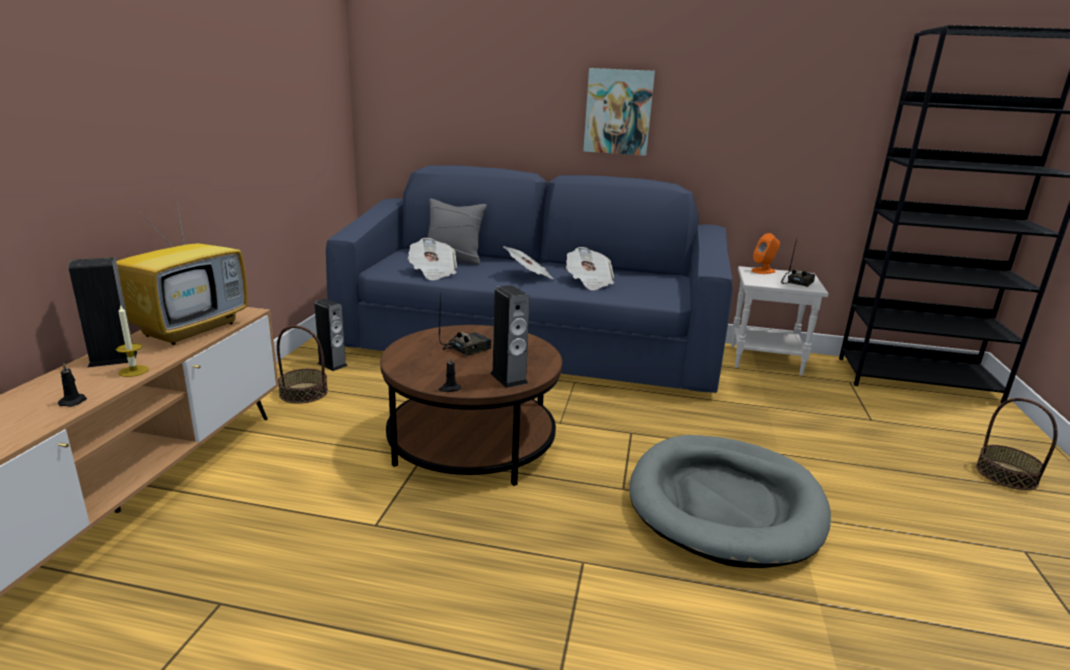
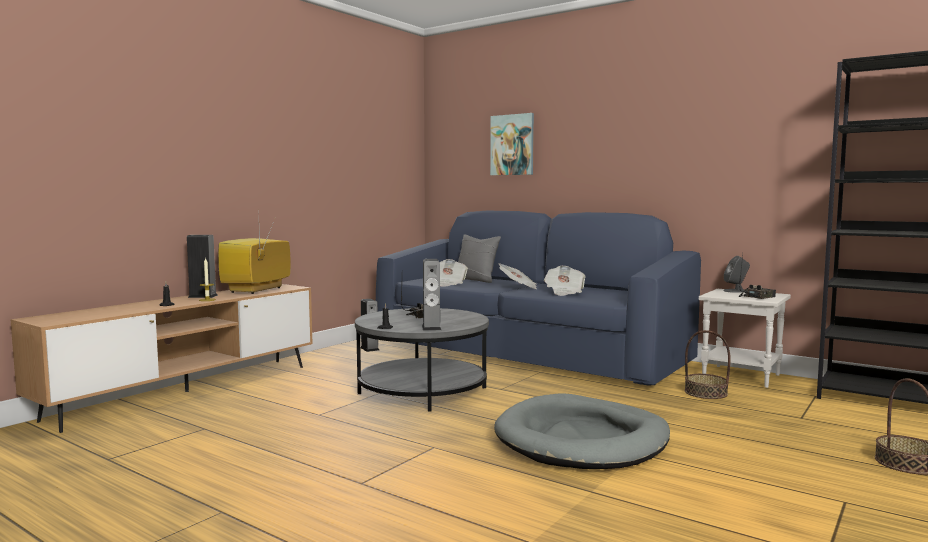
camera: 25 degrees right, 15 degrees down
(191, 328) = (256, 290): television -> television turned 150 degrees clockwise
(303, 393) = (336, 359): basket -> basket (705, 393)
(471, 443) = (422, 390): brown coffee table -> grey coffee table
(618, 112) = (606, 162): picture -> picture (512, 145)
(763, 271) = (736, 291): orange speaker -> grey speaker

